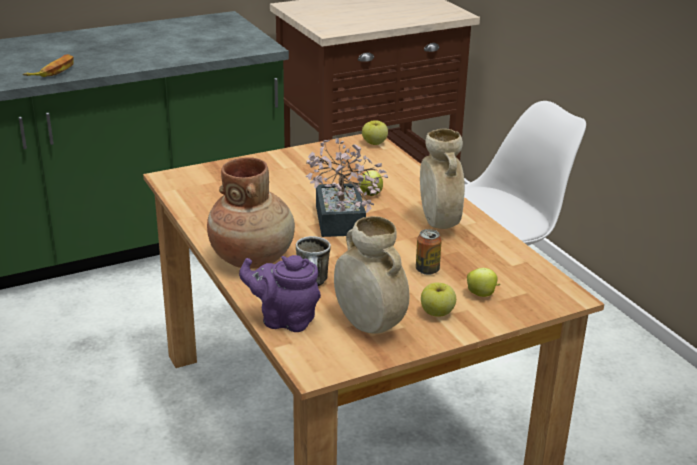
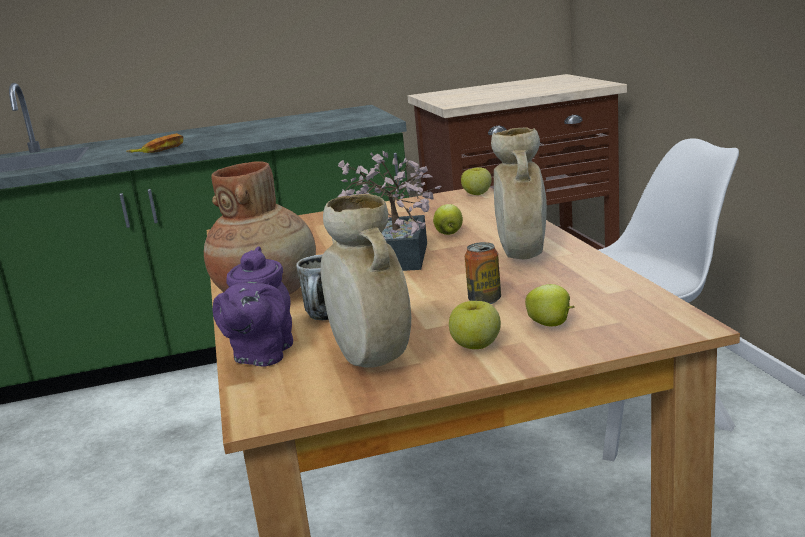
camera: 15 degrees right, 10 degrees down
(284, 320) = (261, 355): purple teapot -> purple teapot turned 105 degrees counterclockwise

